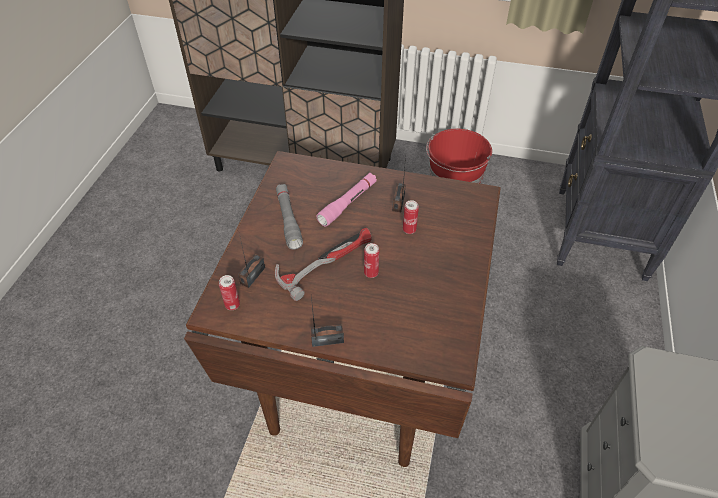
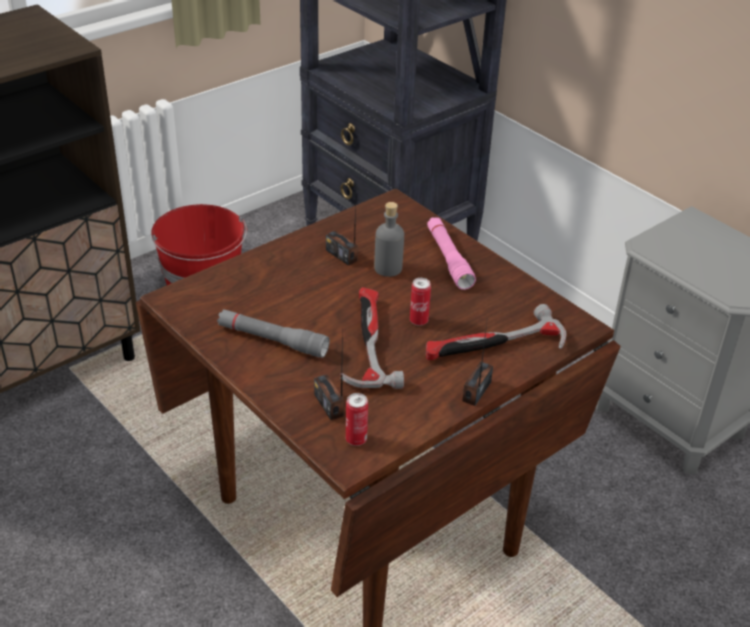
camera: 55 degrees left, 10 degrees down
(348, 203) = (300, 287): pink flashlight -> pink flashlight (448, 259)
(383, 325) = (494, 346): none -> hammer
(409, 230) = (388, 268): can -> grey bottle

